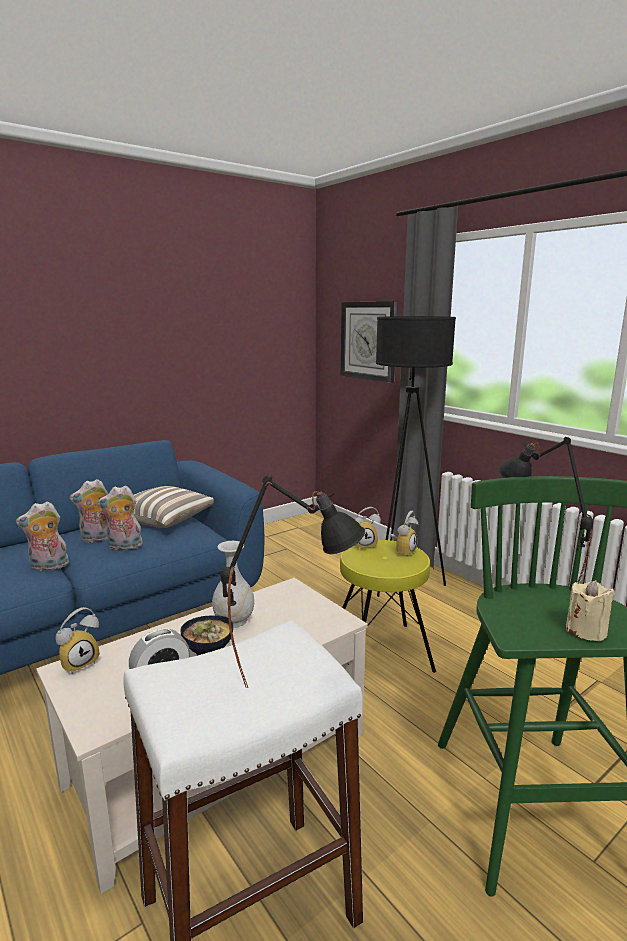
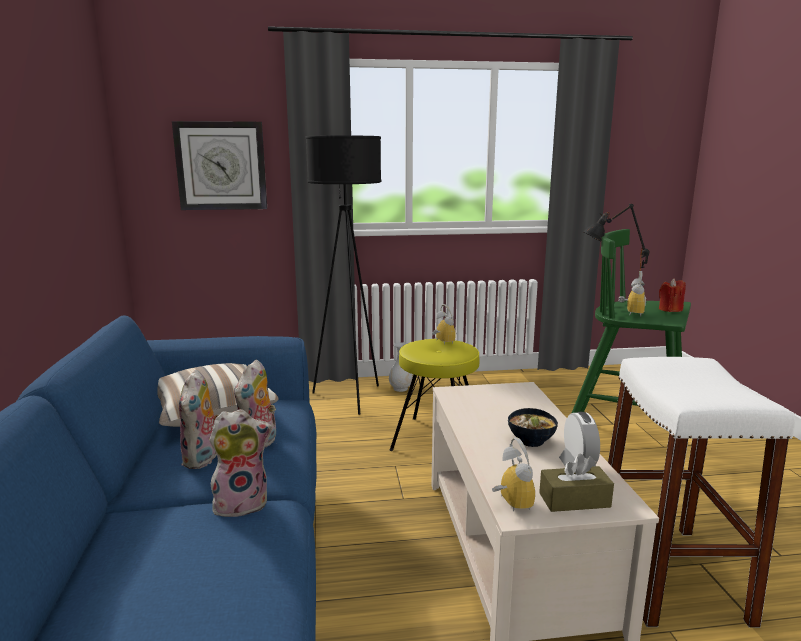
camera: 60 degrees left, 0 degrees up
(48, 567) = (242, 504): plush toy -> plush toy turned 120 degrees counterclockwise
(96, 695) = (574, 500): none -> brown tissue box
(234, 621) = (489, 422): white vase -> white vase (400, 388)
(294, 674) = (697, 370): black table lamp -> none
(364, 545) = (413, 349): alarm clock -> alarm clock (630, 313)
(586, 631) = (670, 309): beige candle -> red candle

